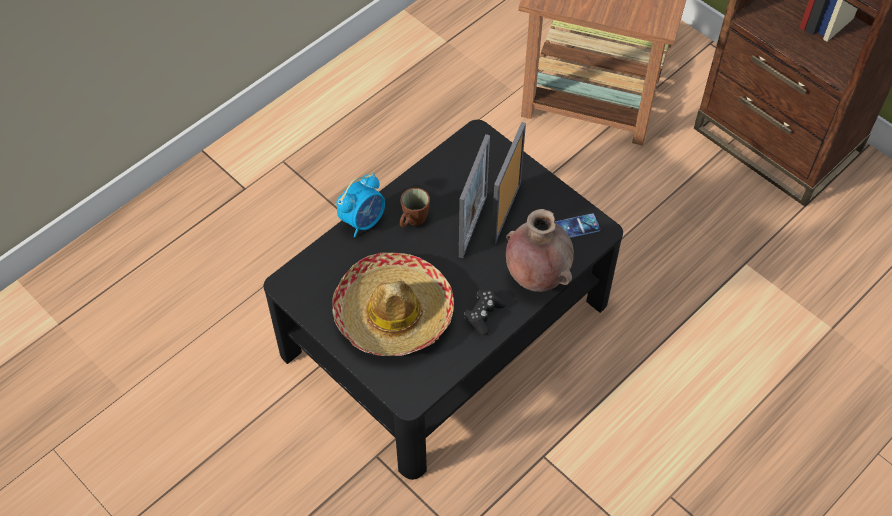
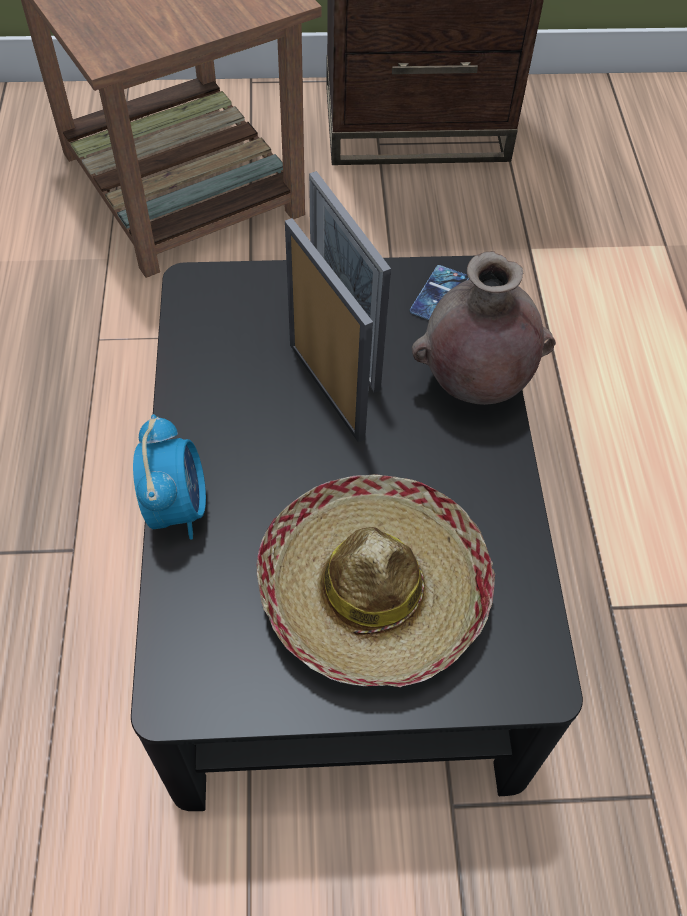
camera: 50 degrees left, 0 degrees up
(412, 220) = (243, 449): brown mug -> none
(483, 315) = (479, 484): black game controller -> none

